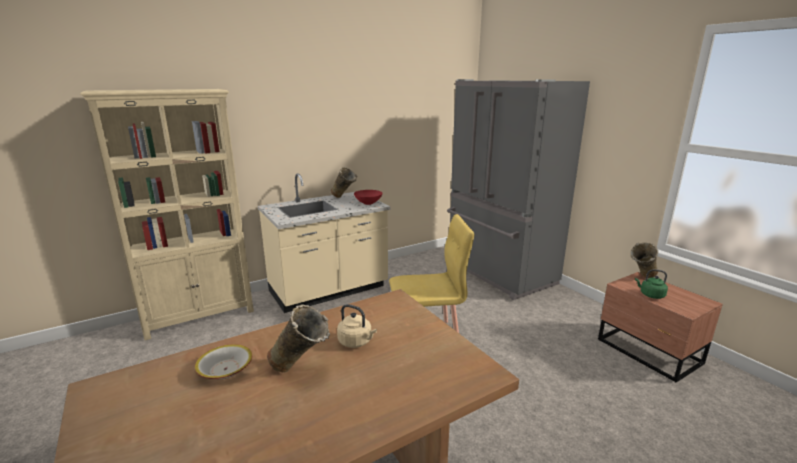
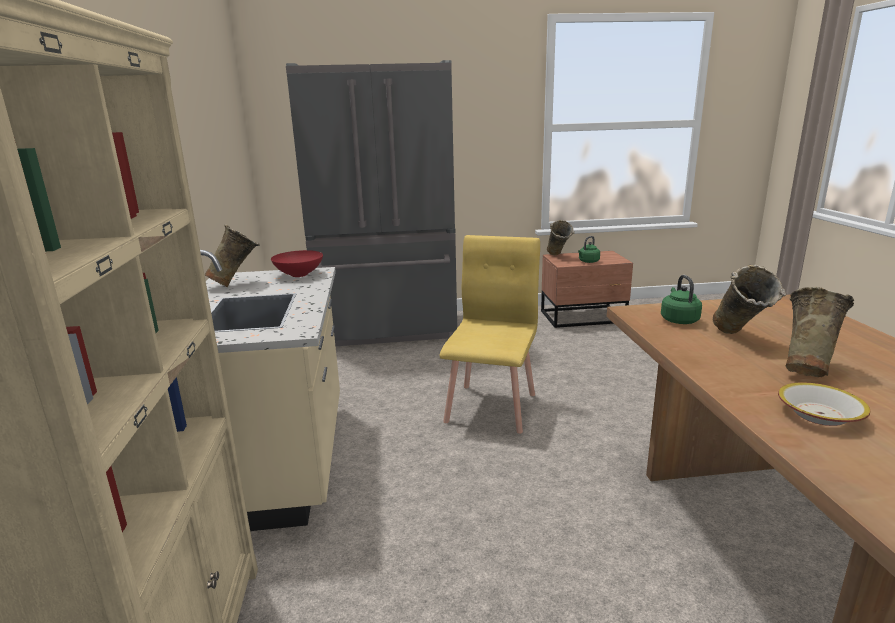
camera: 65 degrees left, 0 degrees up
(356, 342) = (739, 339): beige kettle -> beige vase
(386, 316) = (678, 320): none -> green kettle

